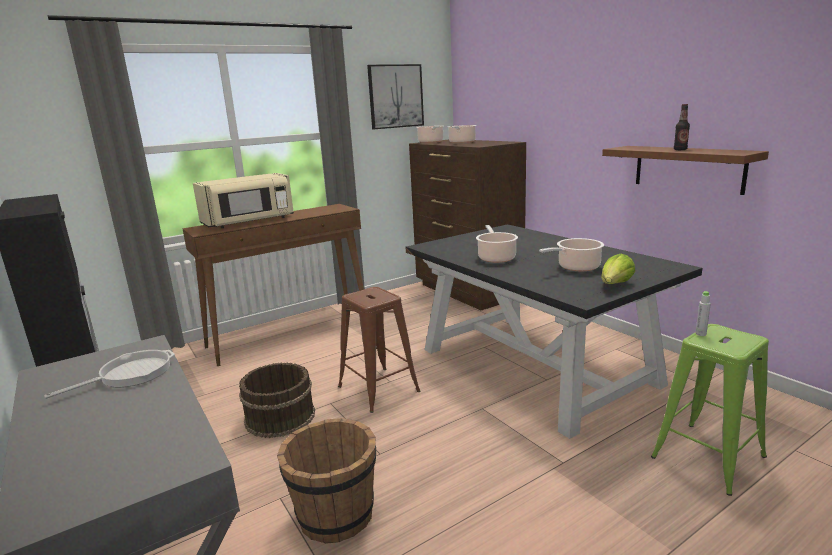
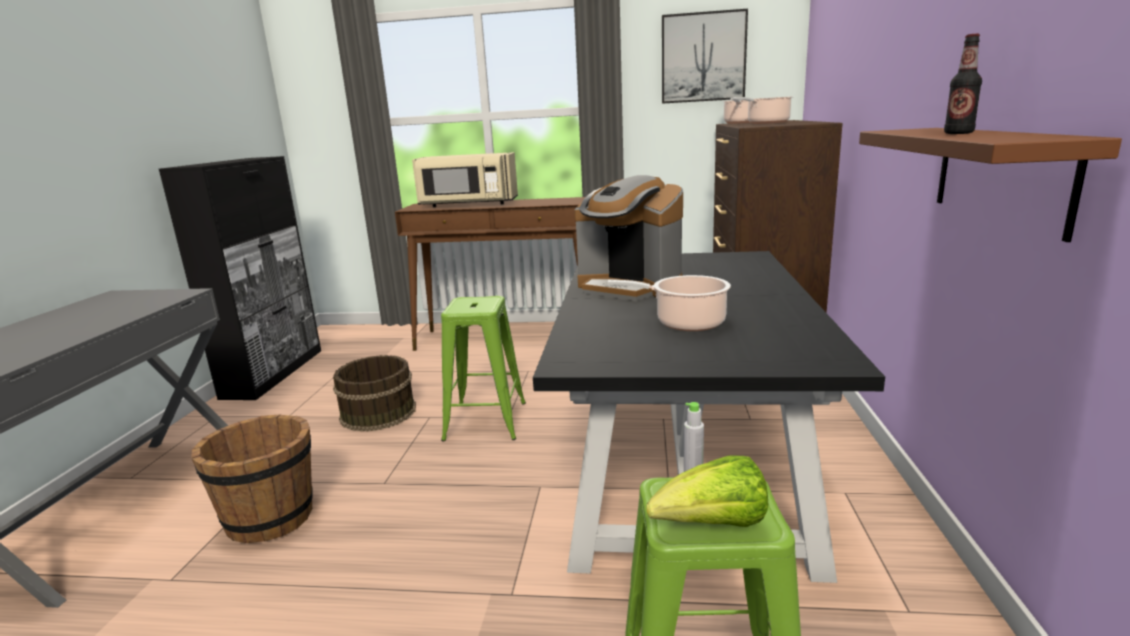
camera: 40 degrees right, 0 degrees up
(130, 374) = (123, 310): frying pan -> none
(378, 389) = (485, 421): brown stool -> green stool
(496, 257) = (629, 288): cooking pot -> coffee machine
(615, 285) = (660, 359): lettuce -> lettuce (712, 526)

